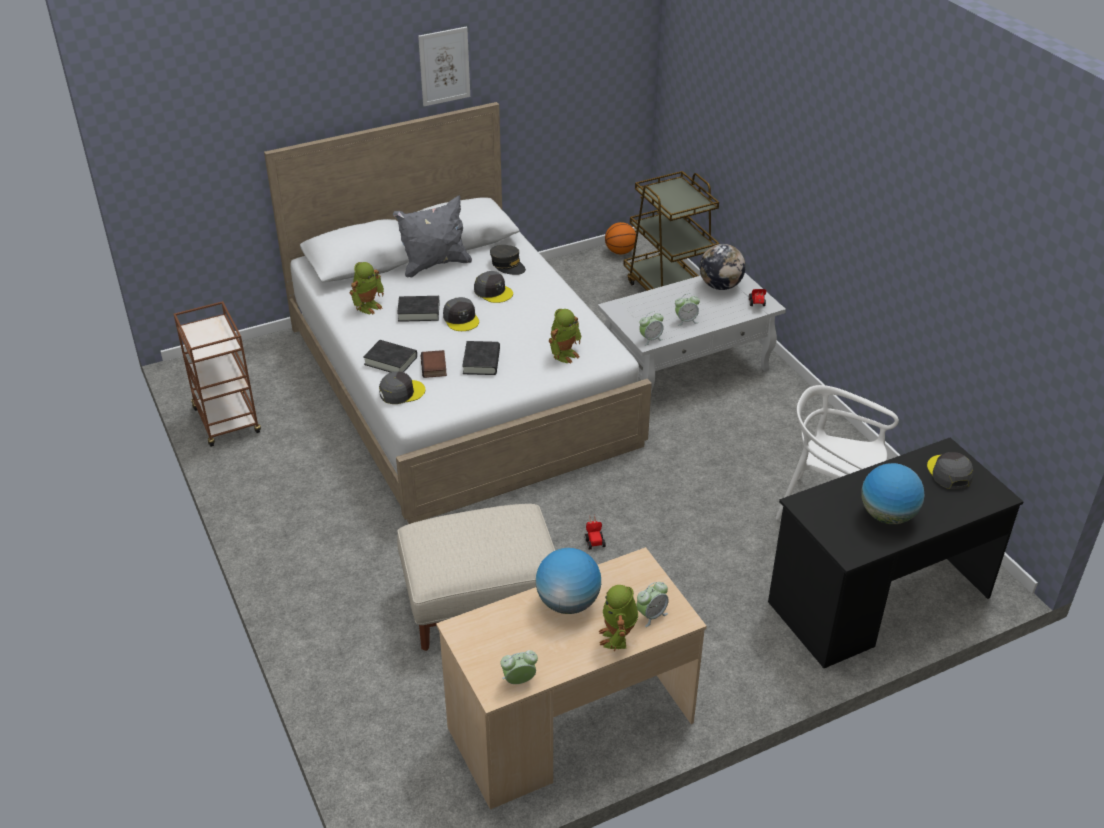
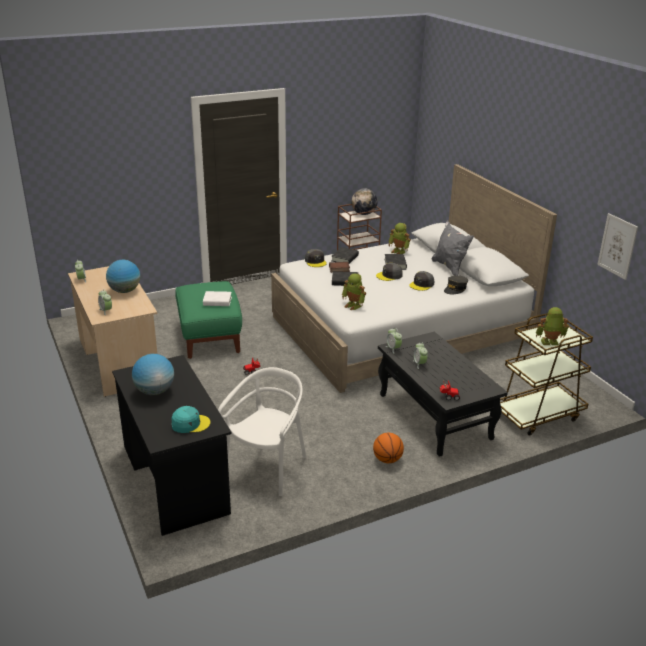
camera: 90 degrees right, 10 degrees down
(444, 66) = (538, 170): picture -> picture (617, 246)
(480, 602) = (210, 336): beige ottoman -> green ottoman
(502, 526) = (217, 301): none -> white book
(618, 638) = (95, 302): toy robot -> toy robot (549, 343)
(620, 252) = (591, 393): basketball -> basketball (387, 459)
(687, 367) = (435, 416): white coffee table -> black coffee table
(720, 286) = (472, 382): globe -> globe (363, 214)
(949, 473) = (190, 424): grey cap -> turquoise cap

